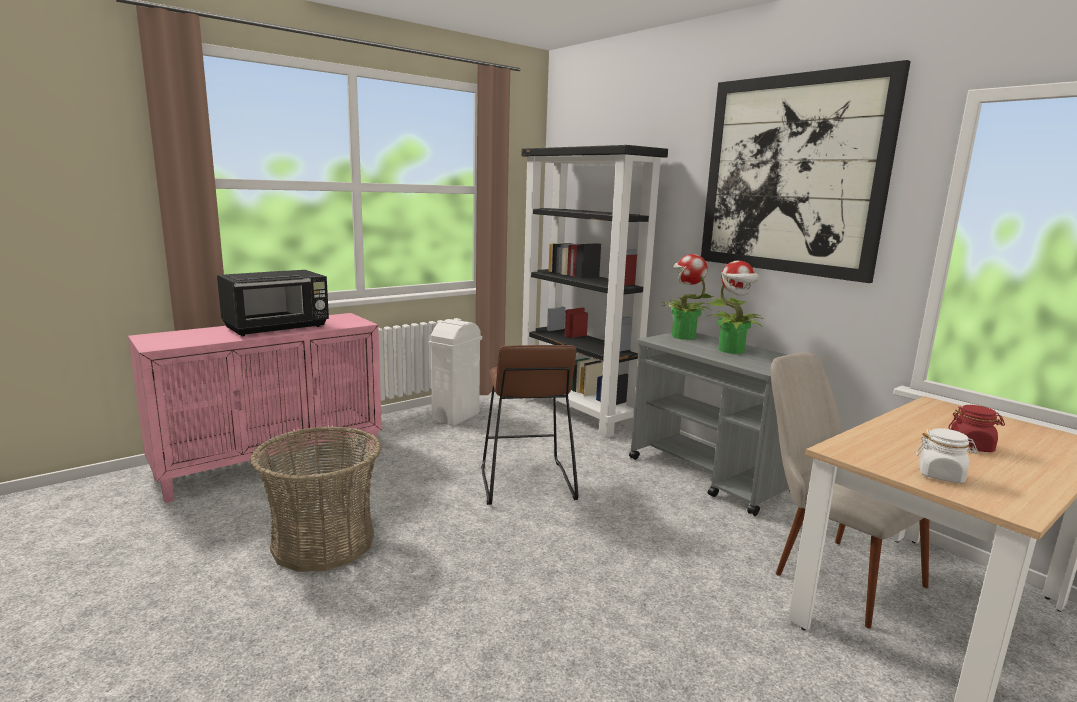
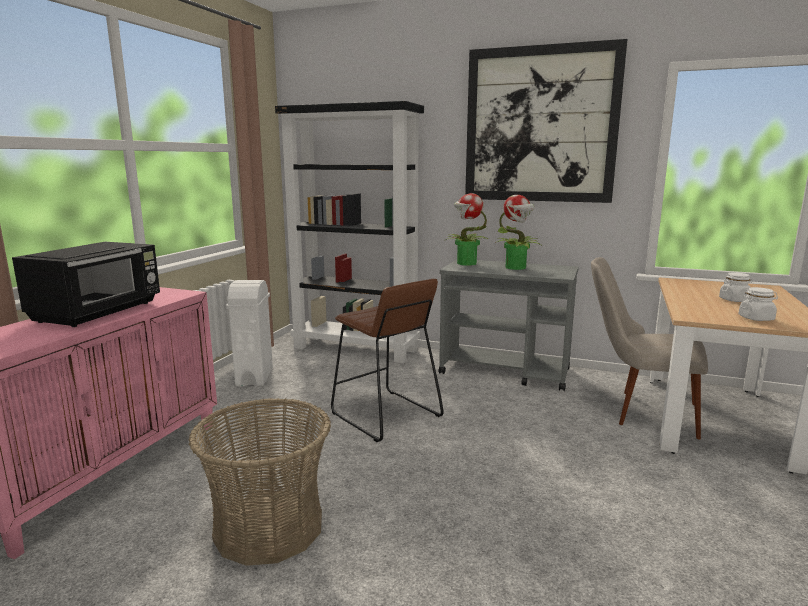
camera: 30 degrees left, 0 degrees up
(971, 446) = (734, 300): red jar -> white jar

